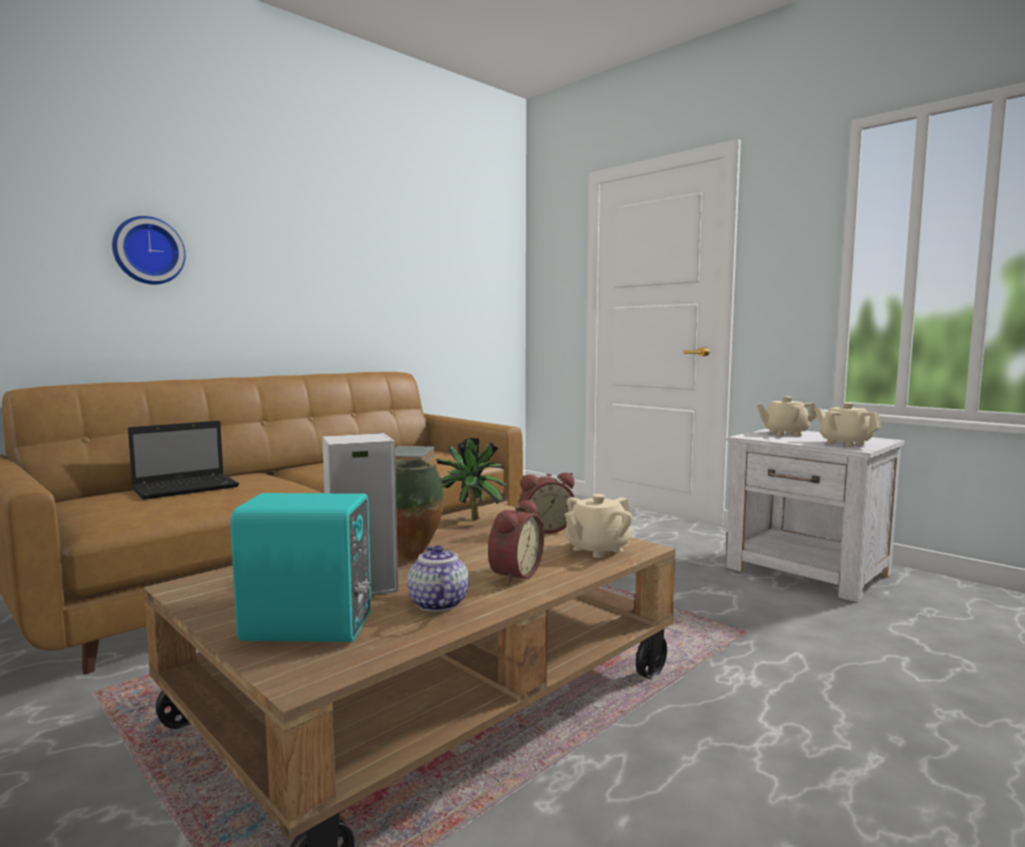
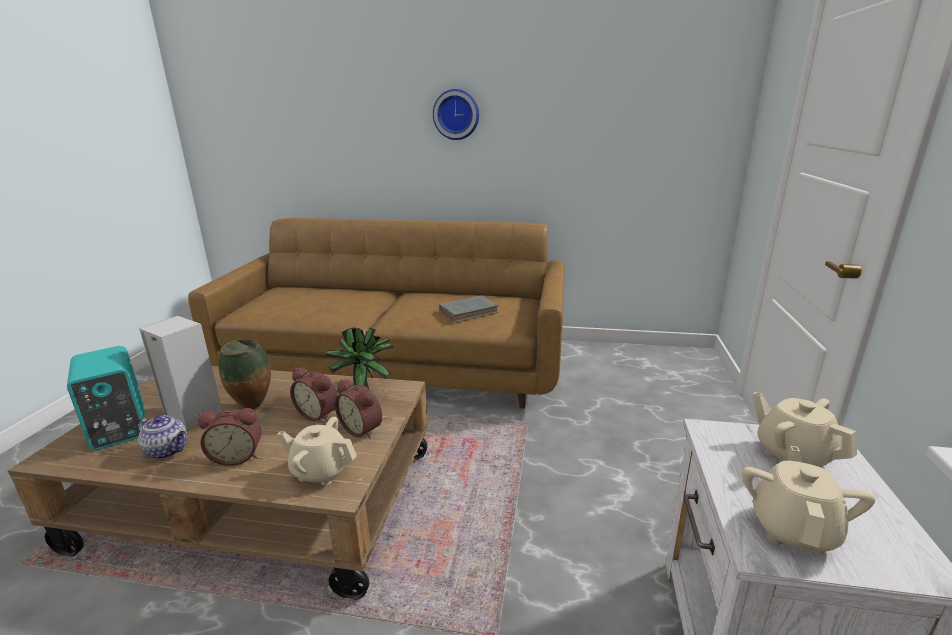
camera: 55 degrees right, 15 degrees up
(148, 251) = (354, 126): wall clock -> wall clock (456, 114)
(188, 488) = (321, 296): laptop -> none
(437, 603) = (168, 450): teapot -> teapot turned 75 degrees clockwise
(484, 538) = (319, 413): none -> alarm clock

